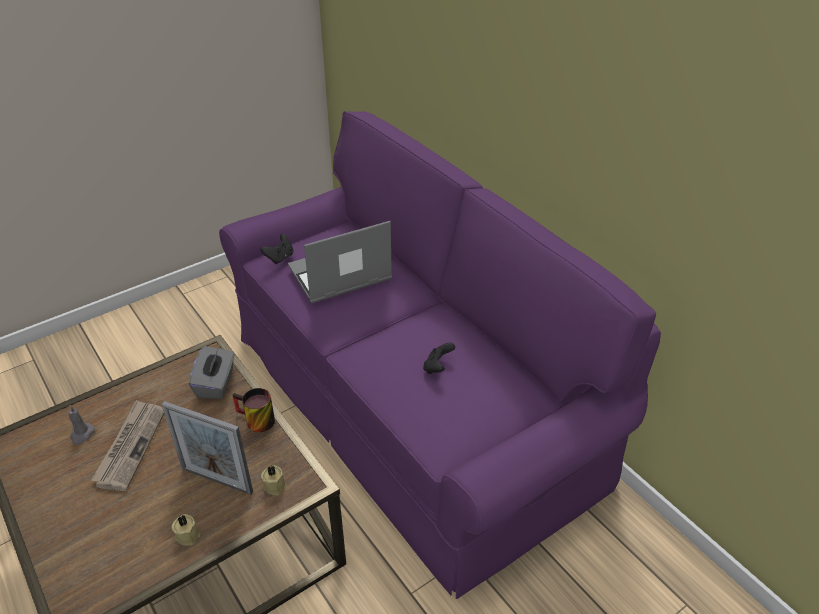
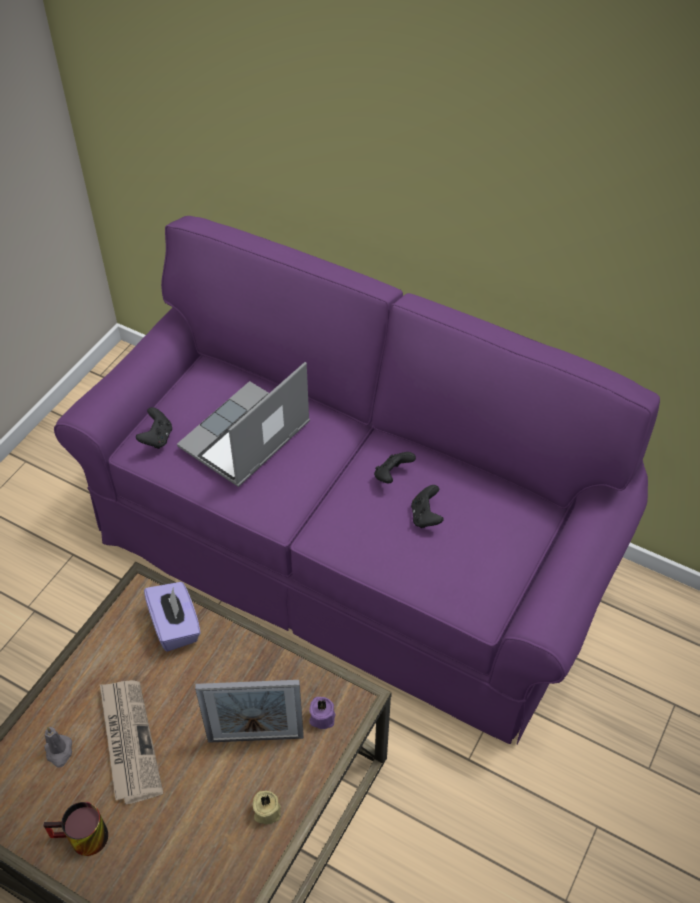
camera: 25 degrees left, 10 degrees up
(216, 384) = (175, 626): grey tissue box -> purple tissue box
(255, 421) = (251, 653): mug -> mug (81, 841)
(275, 485) = (321, 716): beige candle -> purple candle
(430, 332) = (392, 475): none -> black game controller

